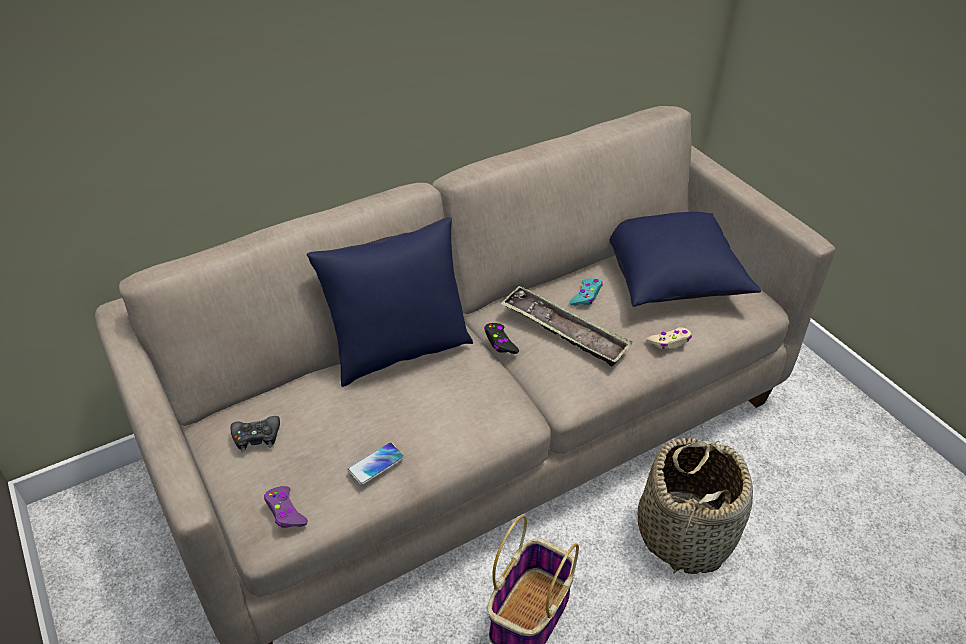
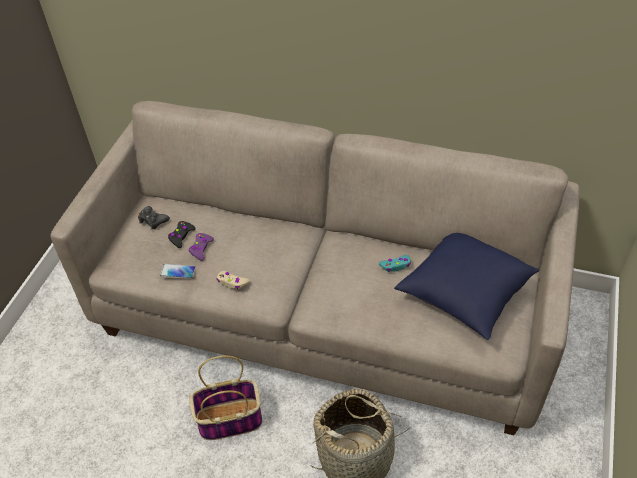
camera: 50 degrees right, 5 degrees up
(285, 512) = (124, 264): purple game controller -> purple game controller (201, 249)
(399, 351) = (260, 224): blue pillow -> none
(500, 342) = (315, 257): black game controller -> black game controller (181, 236)
(564, 331) = (353, 276): tray -> none
(669, 342) = (403, 328): beige game controller -> beige game controller (232, 282)

